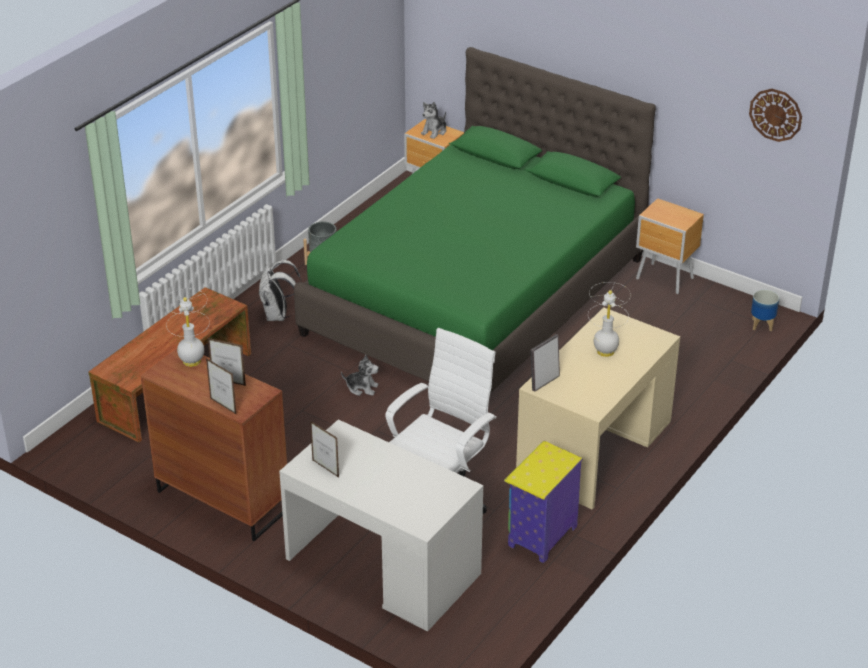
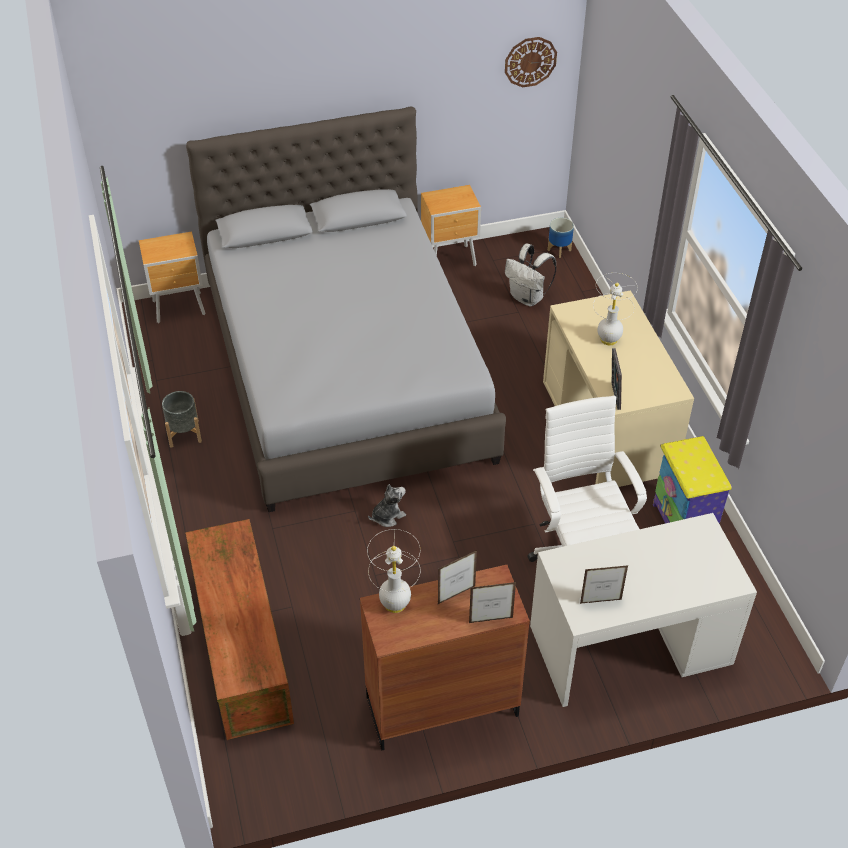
camera: 50 degrees left, 10 degrees up
(278, 315) = (223, 510): white backpack -> white backpack (528, 298)
(434, 131) = (166, 246): plush toy -> none
(476, 296) = (347, 371): green bed -> grey bed

